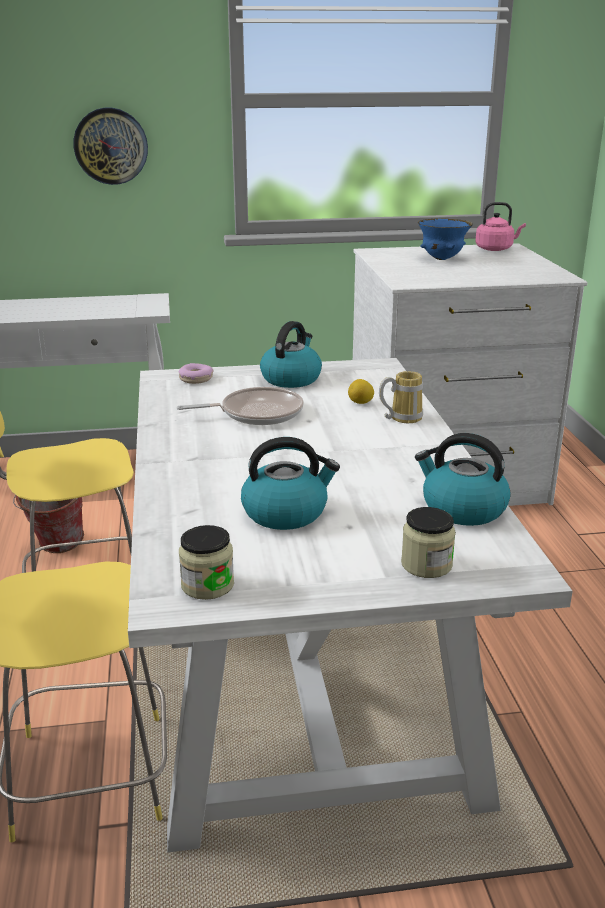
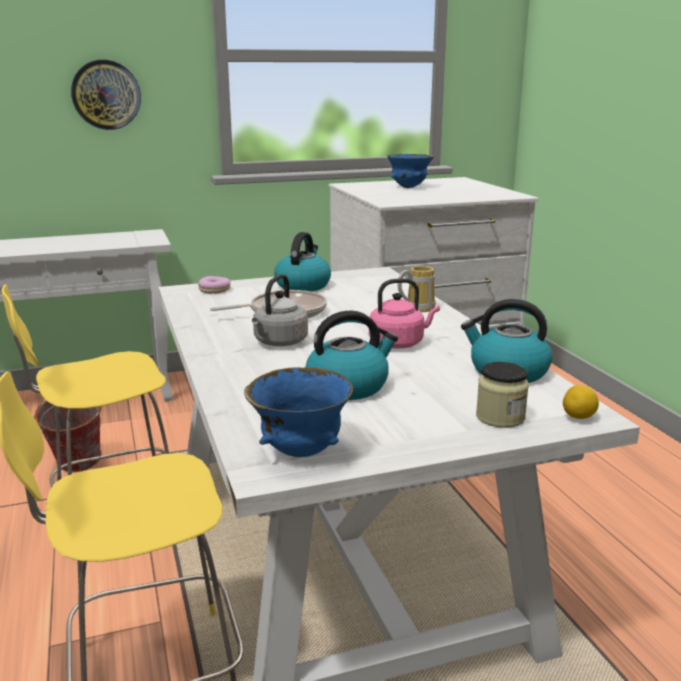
camera: 10 degrees left, 5 degrees down
(207, 585) = (300, 451): jar -> blue bowl
(237, 452) = (279, 342): none -> grey kettle
(360, 403) = (374, 300): lemon -> lemon (579, 417)
(496, 249) = (449, 180): pink kettle -> pink kettle (399, 343)

